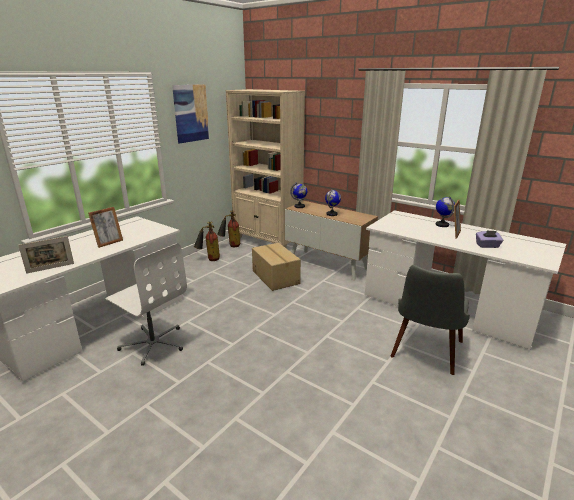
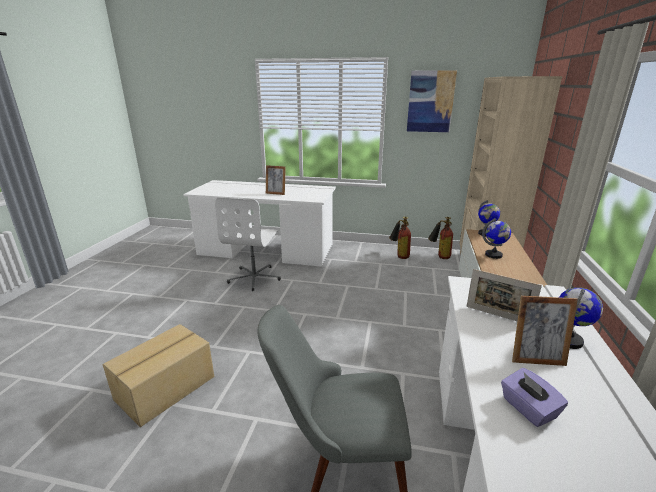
camera: 65 degrees right, 0 degrees up
(50, 268) = (226, 193): picture frame -> picture frame (497, 315)
(276, 277) = (410, 297): cardboard box -> cardboard box (166, 388)

